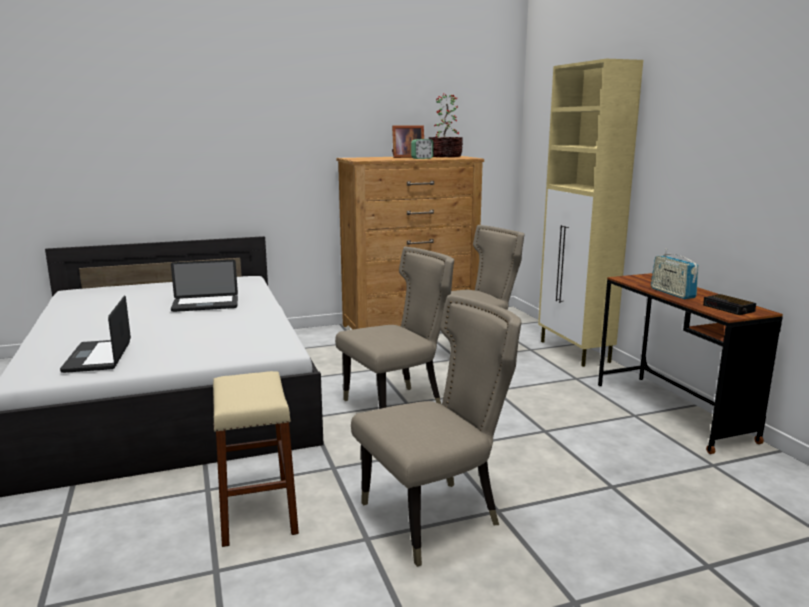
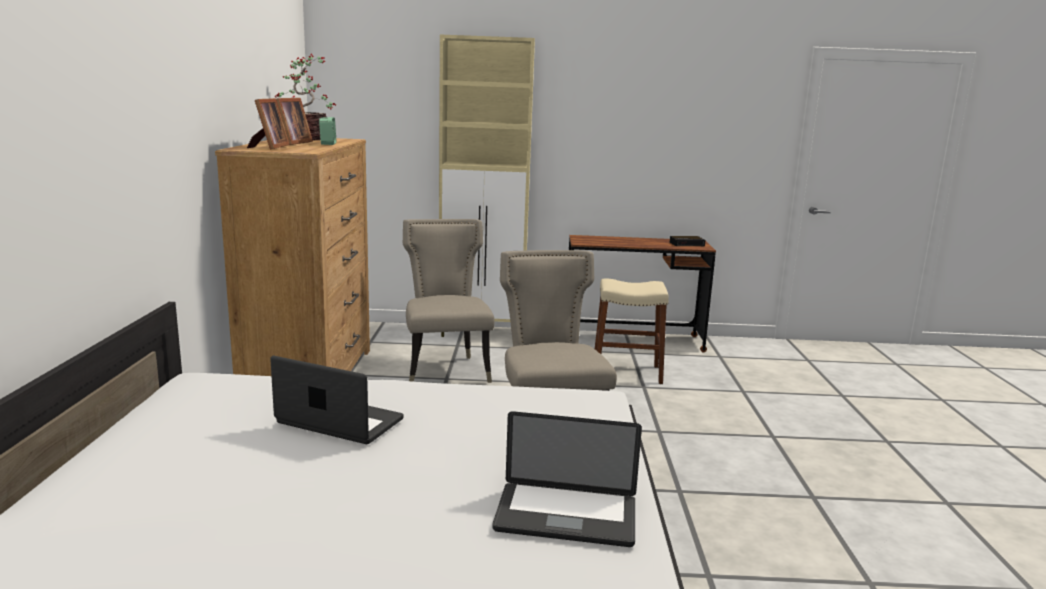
camera: 70 degrees left, 0 degrees up
(205, 305) = (340, 421): laptop -> laptop turned 75 degrees counterclockwise
(257, 511) = (762, 547): beige stool -> beige stool (626, 373)
(370, 158) = (269, 147): none -> picture frame
(436, 516) = (779, 460): beige chair -> none
(672, 293) = (638, 244): radio -> none

